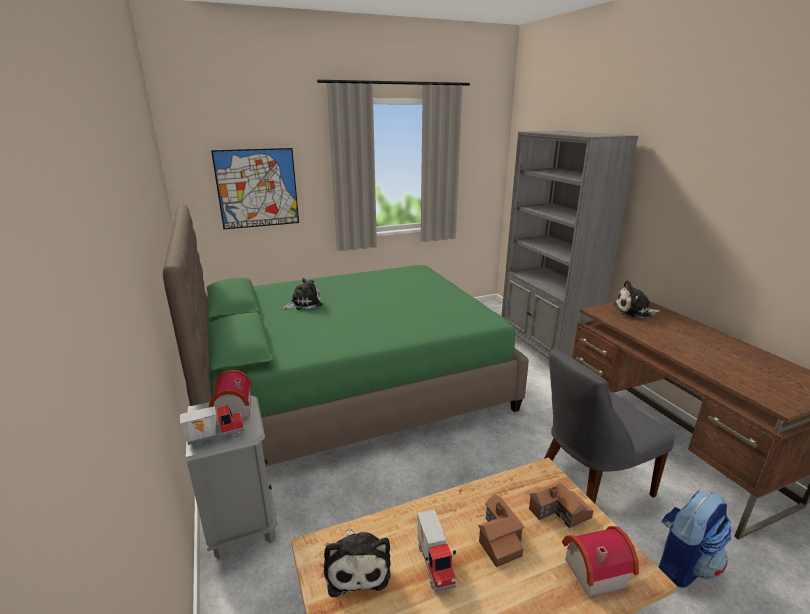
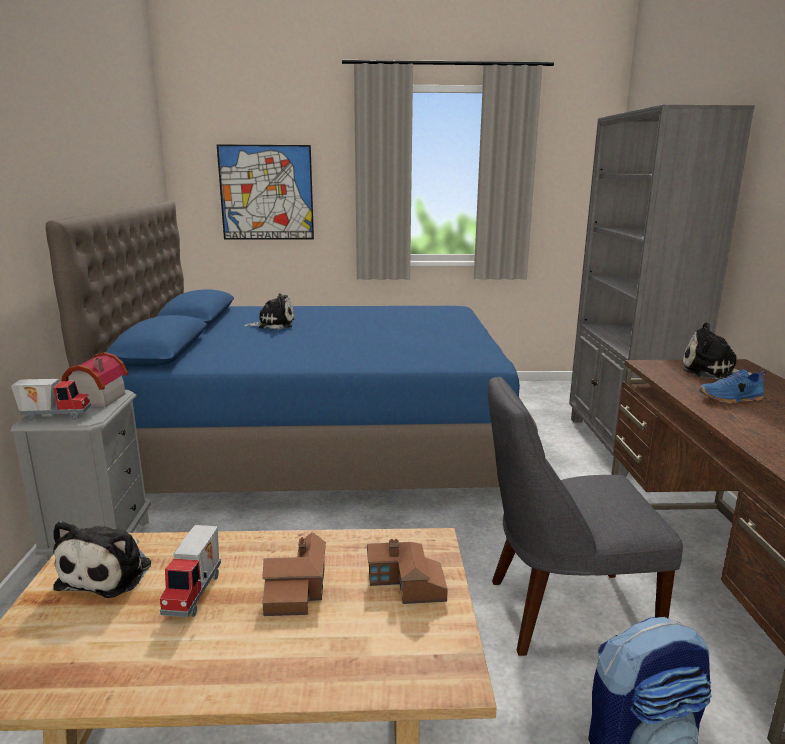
camera: 20 degrees right, 5 degrees down
(350, 385) = (323, 441): green bed -> blue bed
(591, 570) = (385, 653): toy house -> none
(665, 334) = (731, 399): none -> blue shoe

